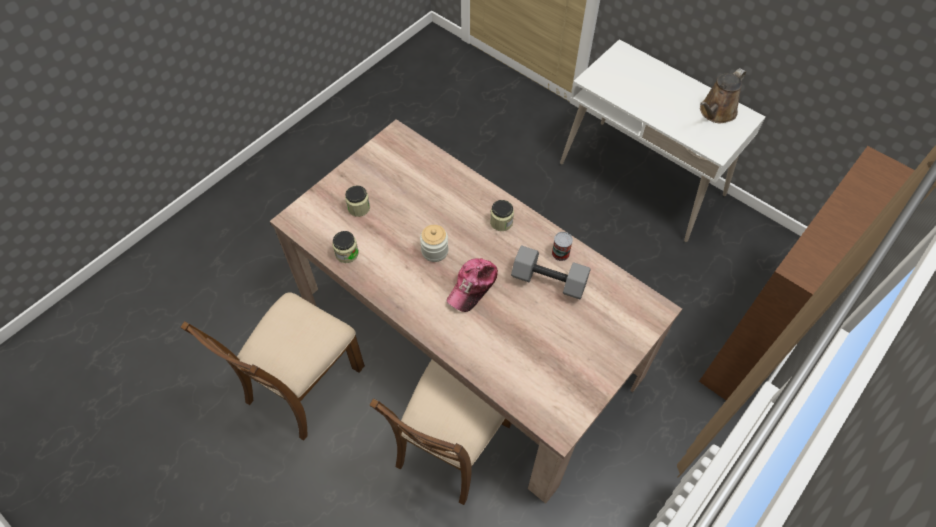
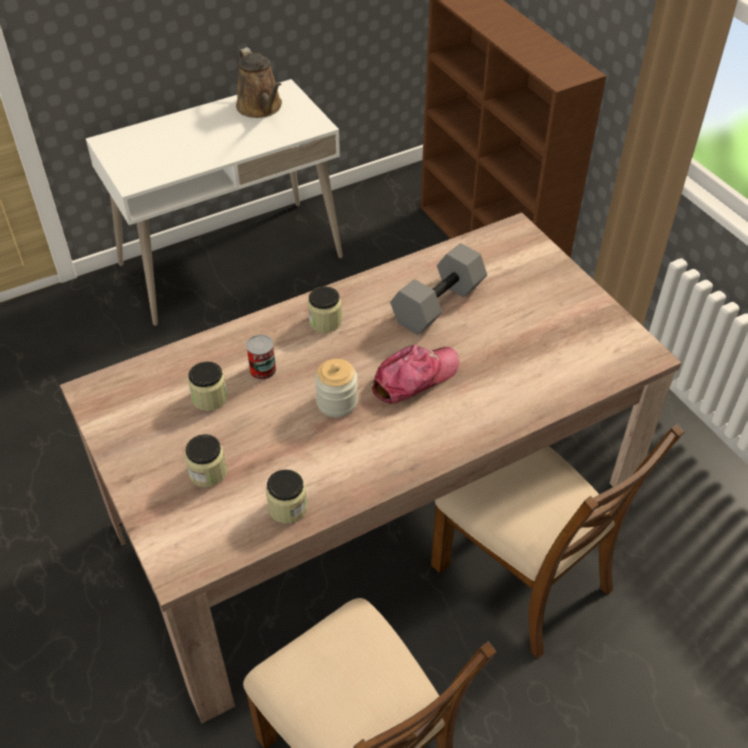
camera: 70 degrees left, 10 degrees down
(413, 188) = (210, 398): none -> jar
(473, 286) = (414, 378): cap -> cap turned 90 degrees counterclockwise
(560, 253) = (402, 282): can -> can (263, 370)

